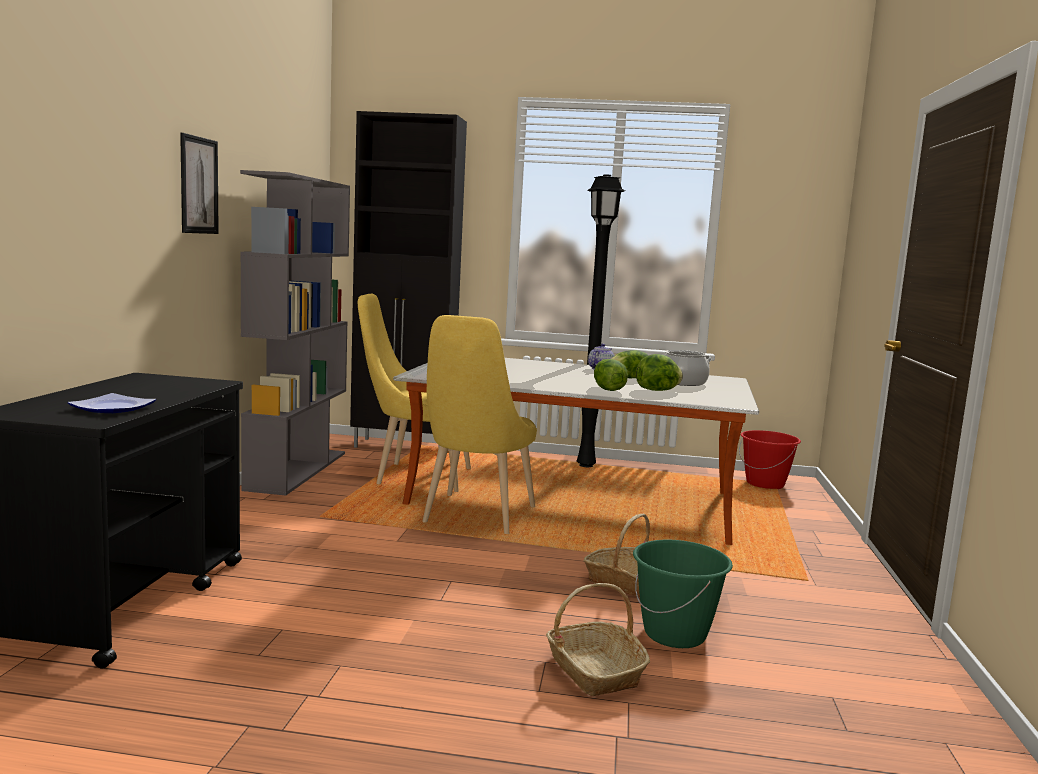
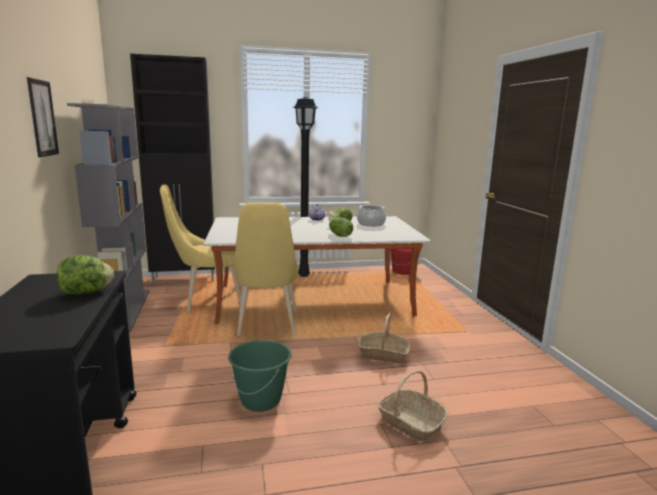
camera: 20 degrees left, 5 degrees up
(111, 408) = (55, 320): plate -> none
(658, 390) = (366, 232): lettuce -> lettuce (86, 292)
(675, 634) = (432, 384): green bucket -> green bucket (261, 400)

